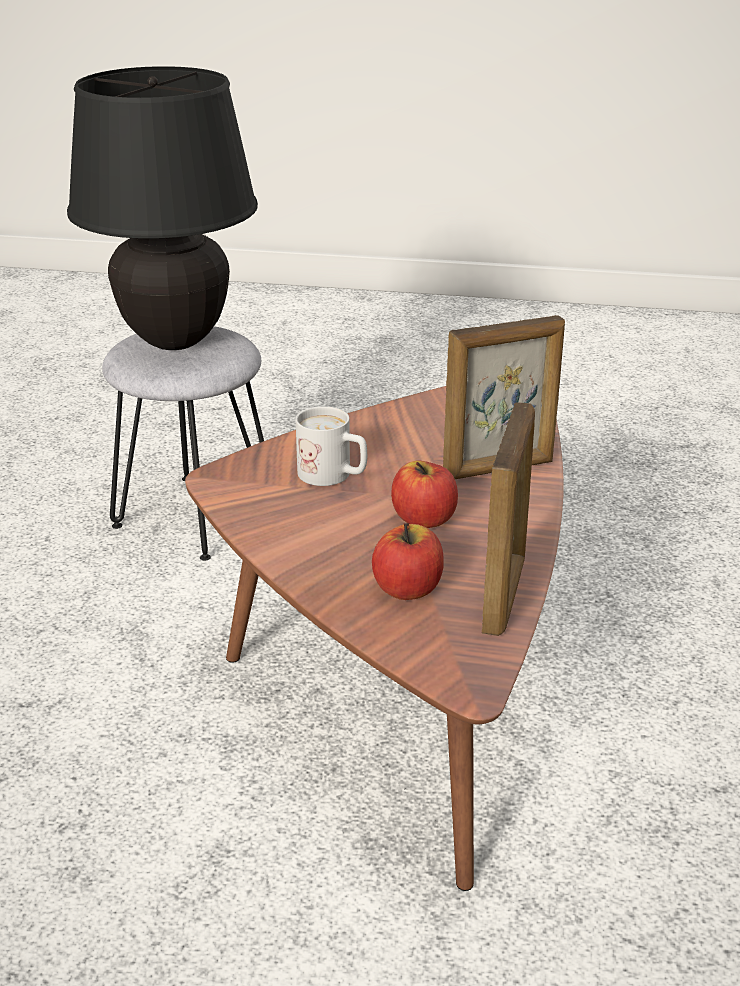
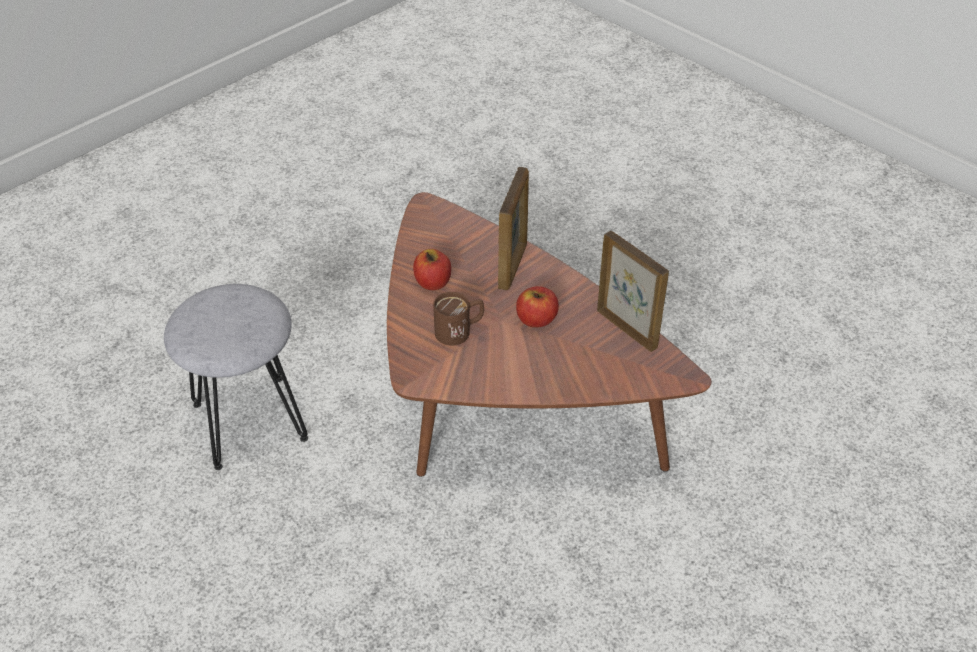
camera: 55 degrees left, 15 degrees up
(175, 341) = (215, 319): black table lamp -> none
(334, 476) = (460, 331): white mug -> brown mug
(408, 589) = (594, 358): apple -> apple (433, 282)

